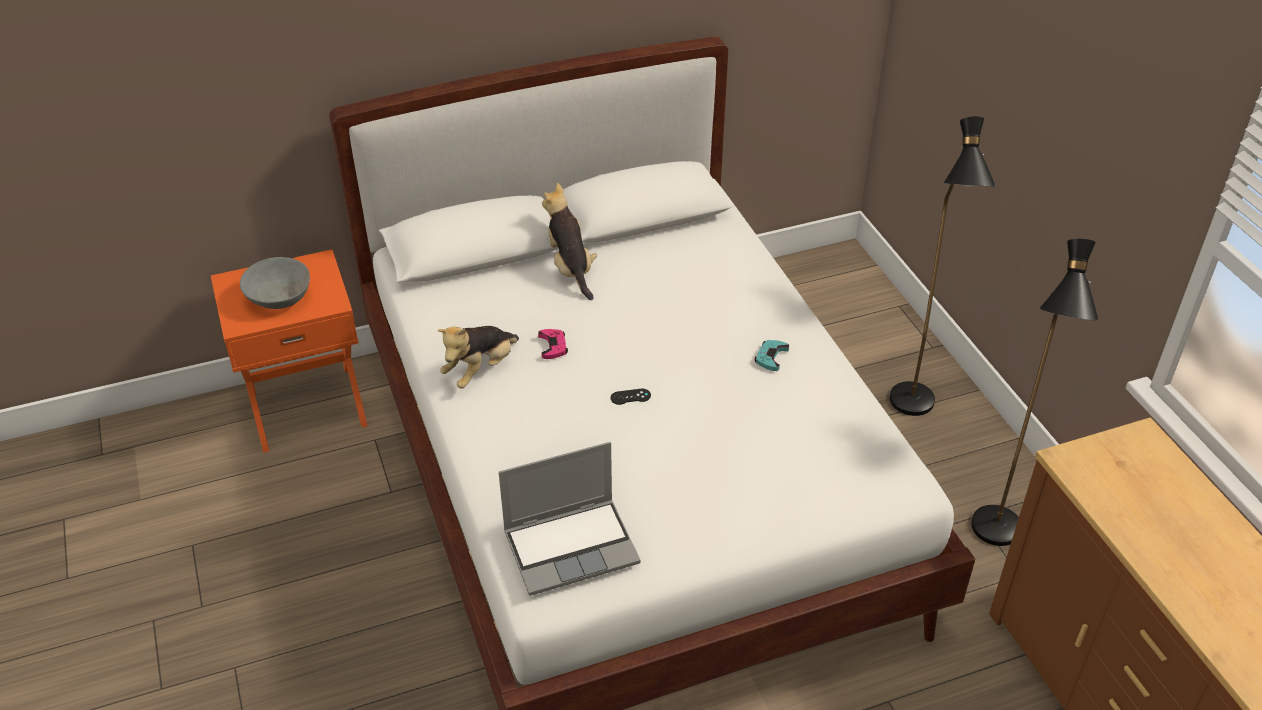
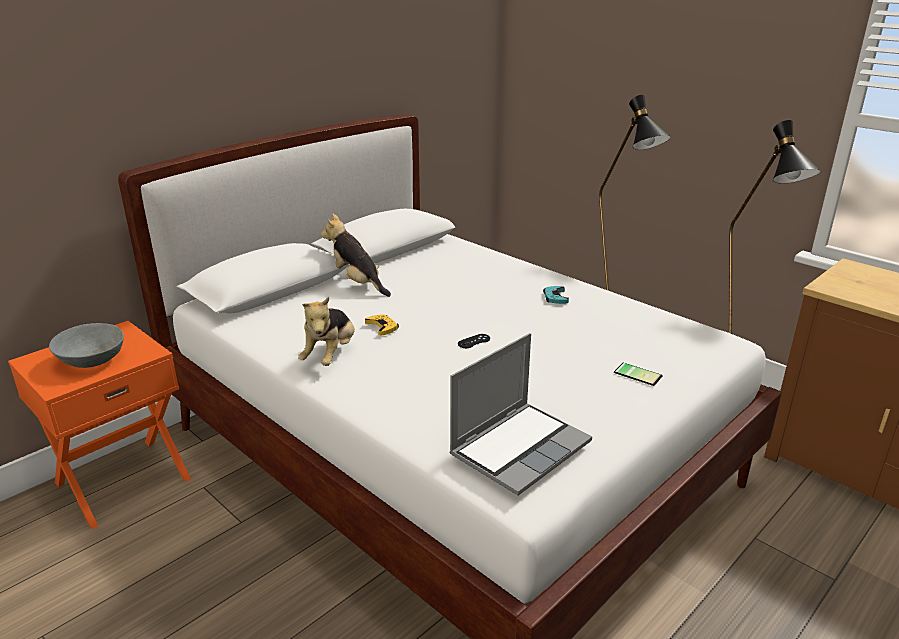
camera: 25 degrees left, 15 degrees down
(553, 346) = (382, 327): pink game controller -> yellow game controller
(766, 497) = (638, 373): none -> phone

